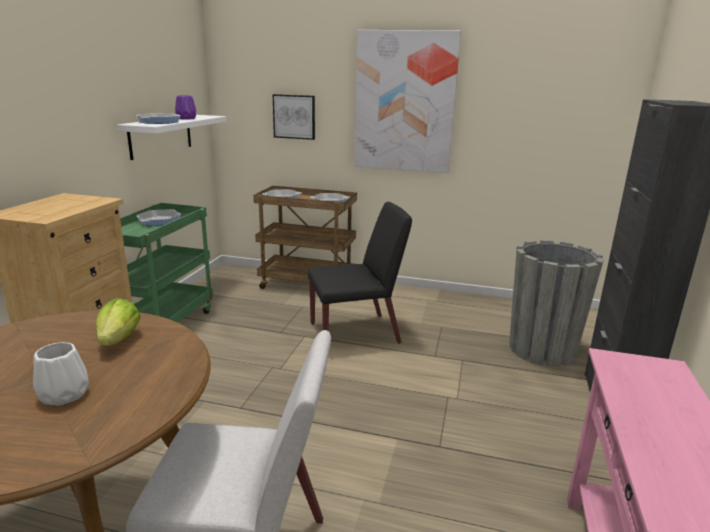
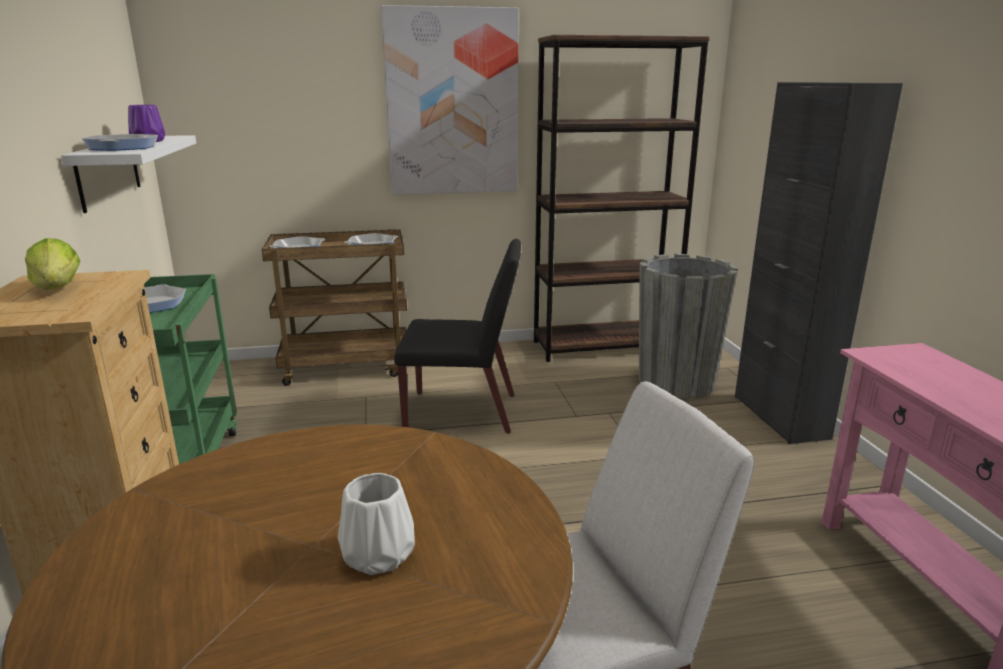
camera: 25 degrees left, 0 degrees up
(119, 340) = (347, 467): lettuce -> lettuce (58, 289)
(294, 116) = (294, 131): picture -> none
(355, 332) = (463, 412): black chair -> black chair turned 45 degrees clockwise
(506, 308) = (604, 346): none -> brown bookcase

